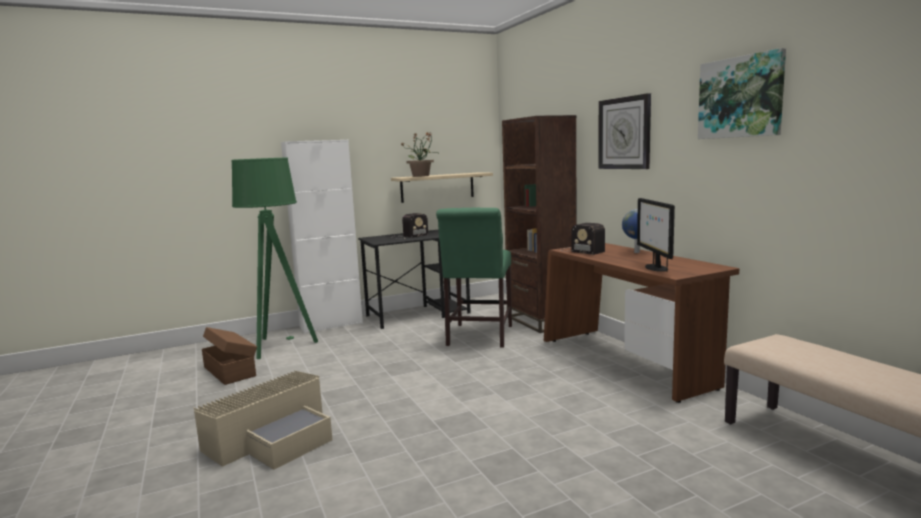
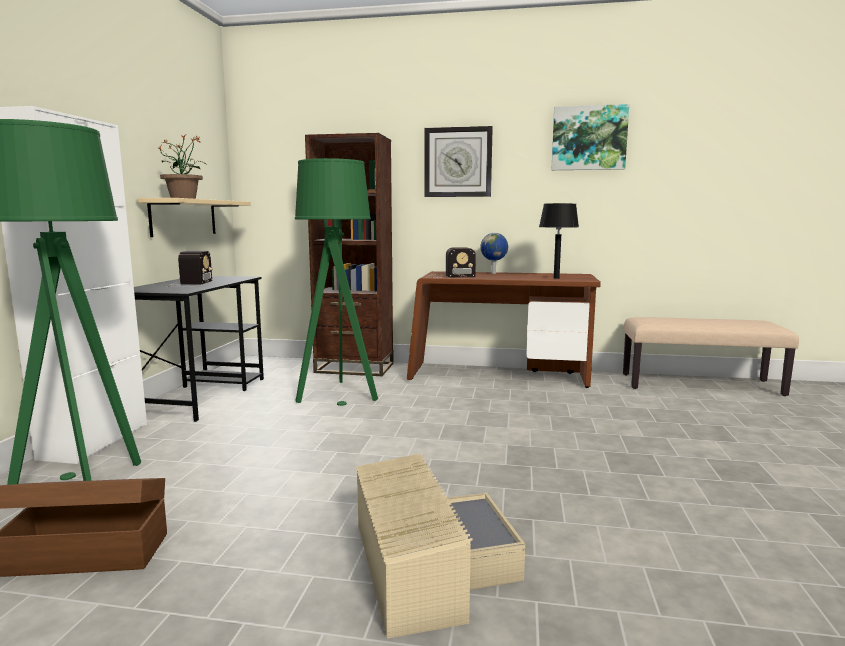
camera: 55 degrees left, 0 degrees up
(478, 337) = (338, 394): green chair -> green floor lamp
(655, 268) = (556, 278): monitor -> black table lamp

